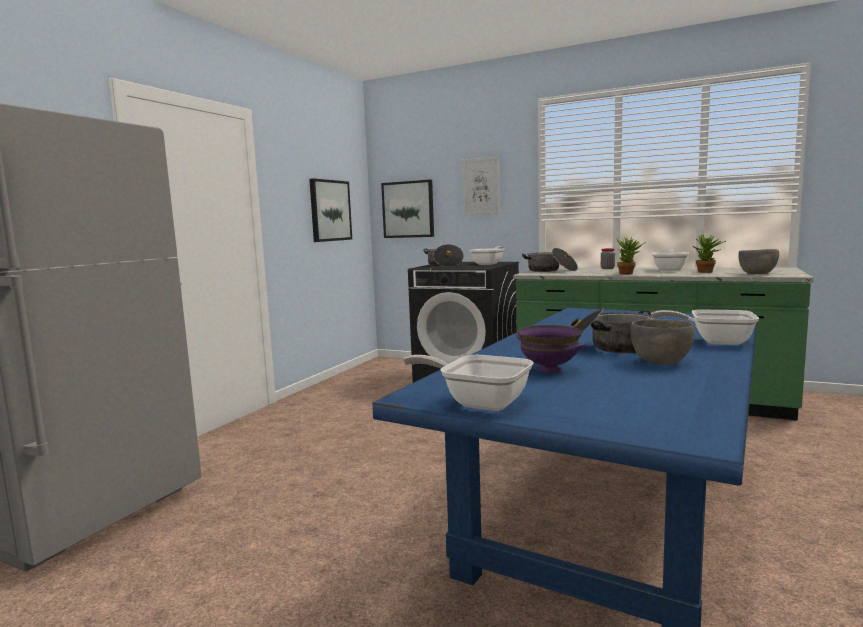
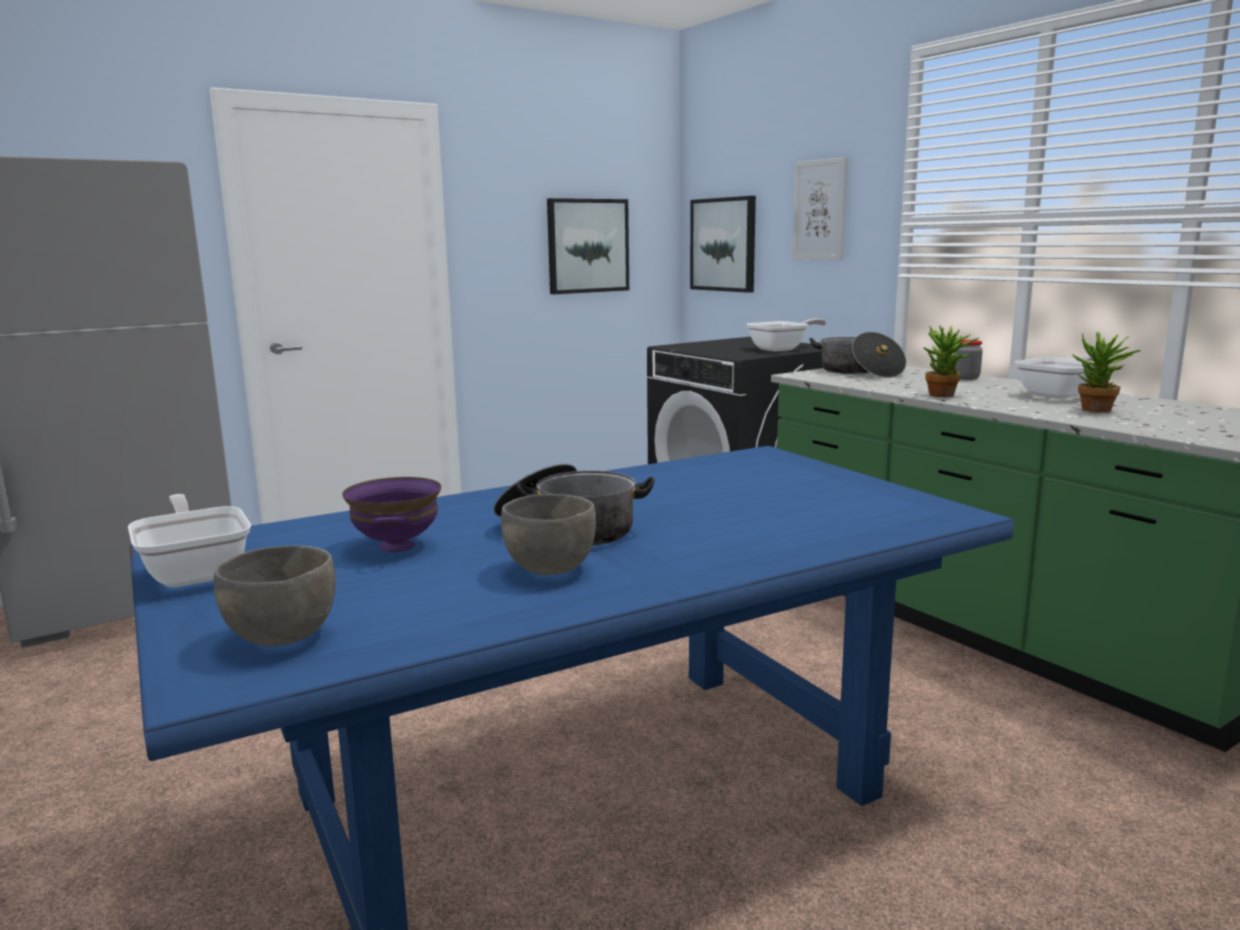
camera: 30 degrees right, 5 degrees up
(444, 265) = (711, 346): cooking pot -> none
(713, 341) = (750, 552): frying pan -> none
(757, 274) = (1174, 429): grey bowl -> grey bowl (283, 637)

